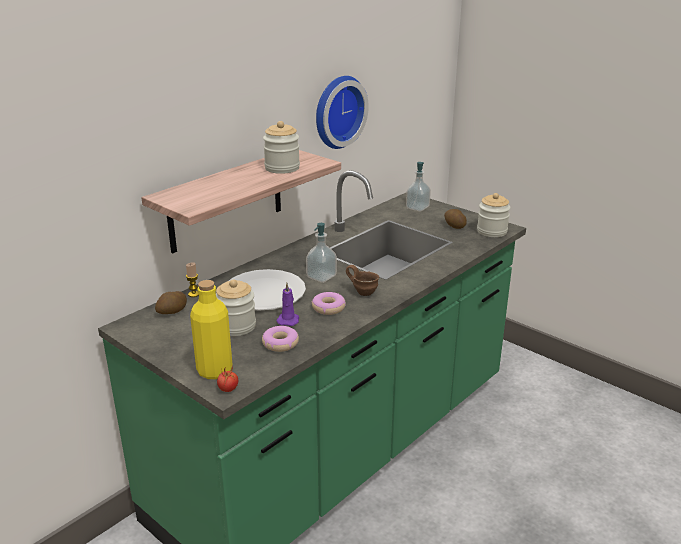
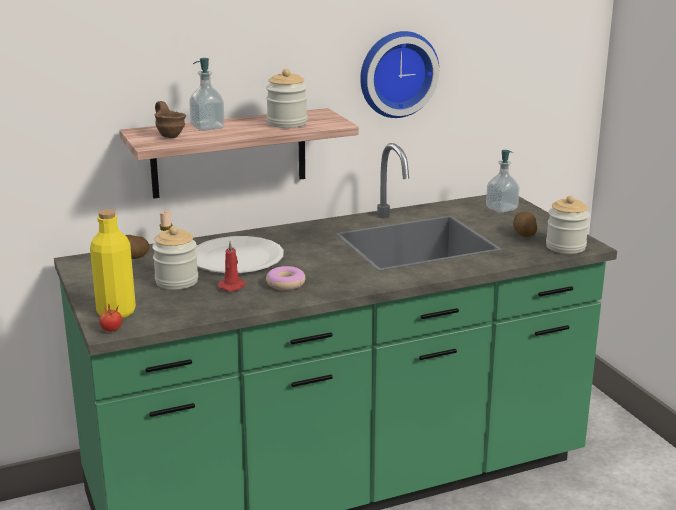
camera: 25 degrees right, 5 degrees down
(280, 343) = (201, 304): donut -> none
(288, 320) = (232, 286): purple candle -> red candle
(321, 277) = (311, 255): soap dispenser -> soap dispenser (207, 127)
(363, 292) = (339, 277): brown mug -> brown mug (171, 135)

